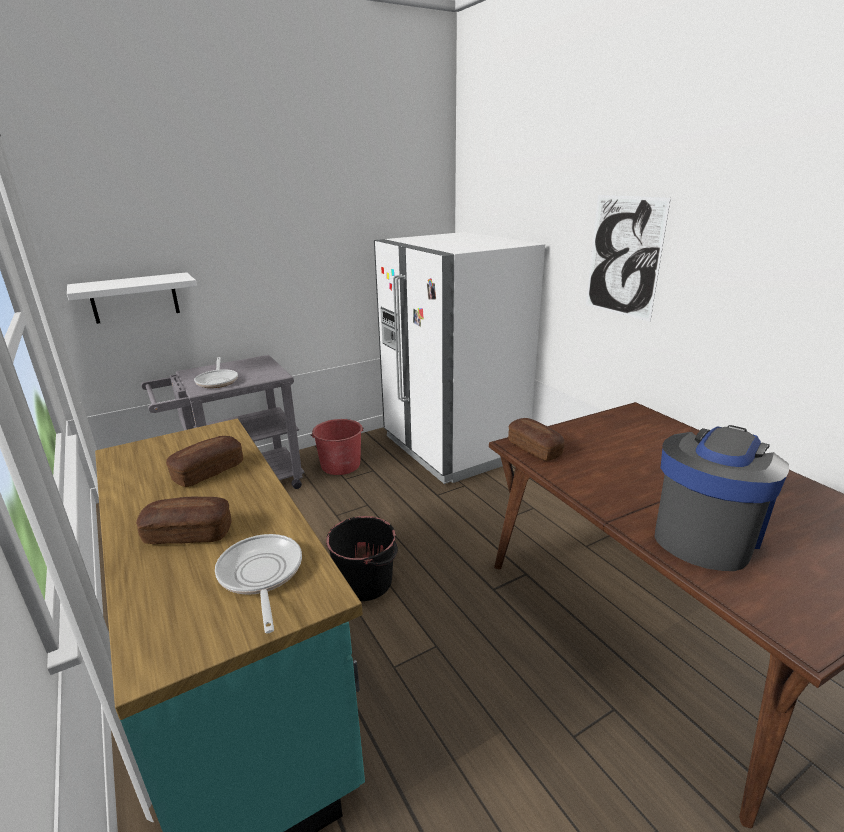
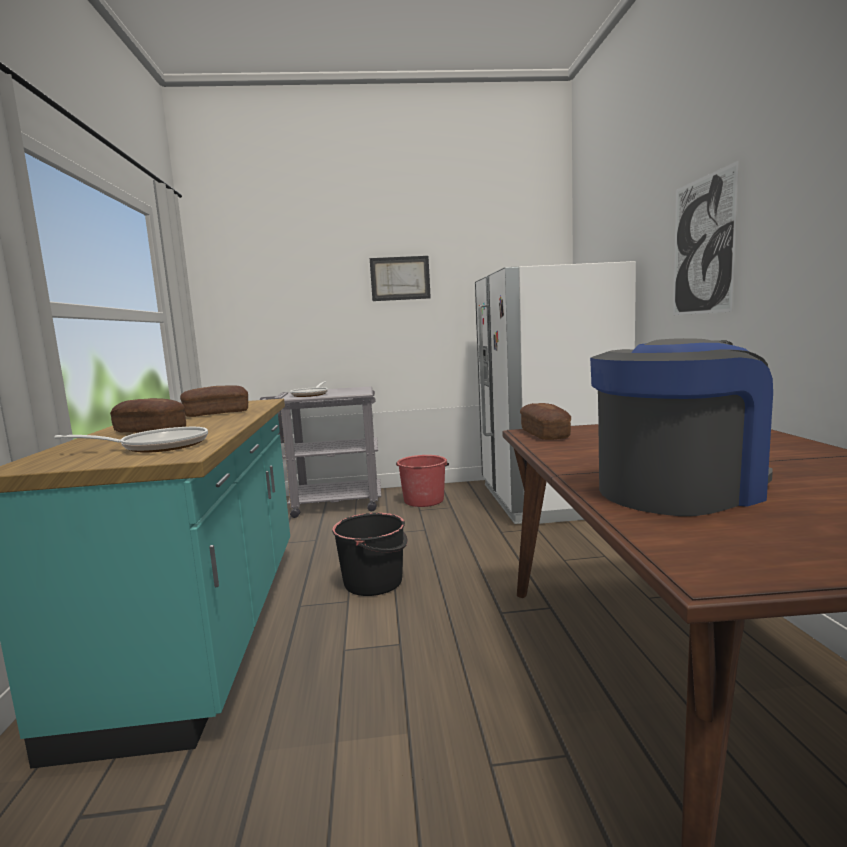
camera: 25 degrees right, 15 degrees down
(134, 298) = (266, 326): white shelf -> none
(261, 576) = (158, 446): frying pan -> frying pan turned 75 degrees clockwise
(290, 233) = (400, 278): none -> picture

